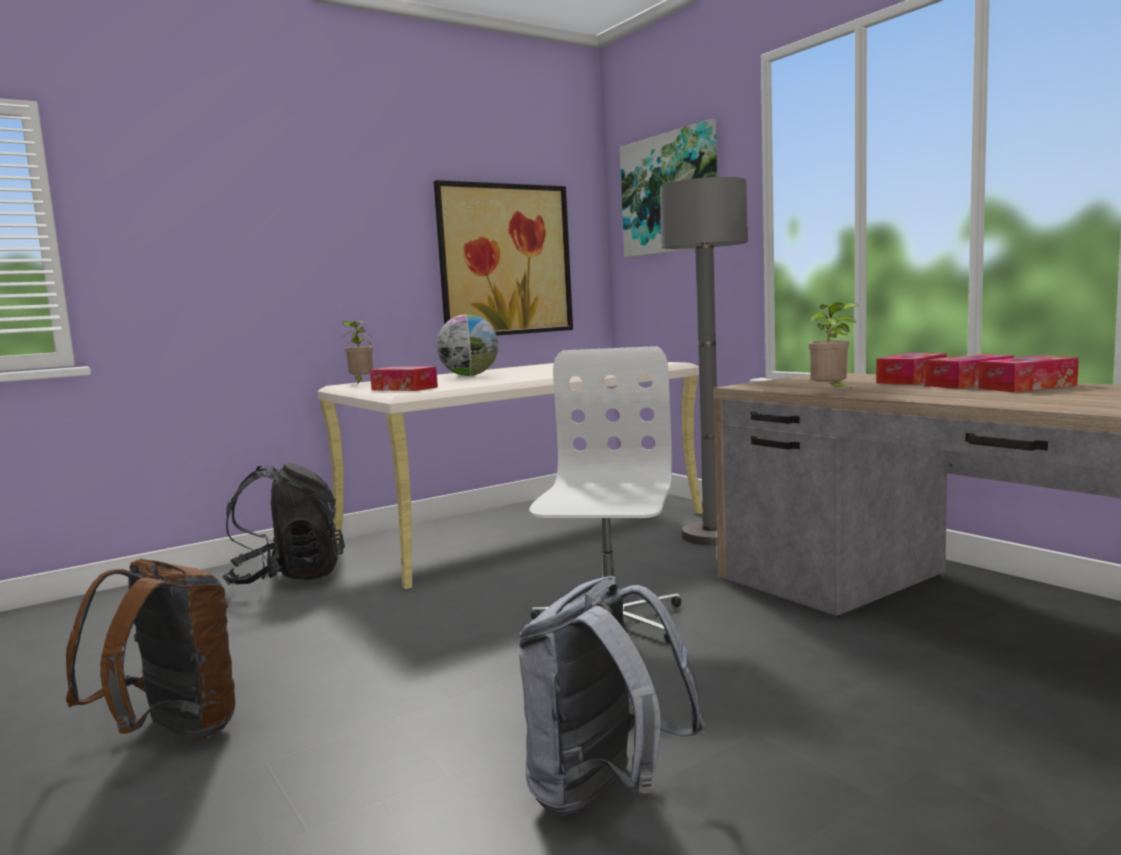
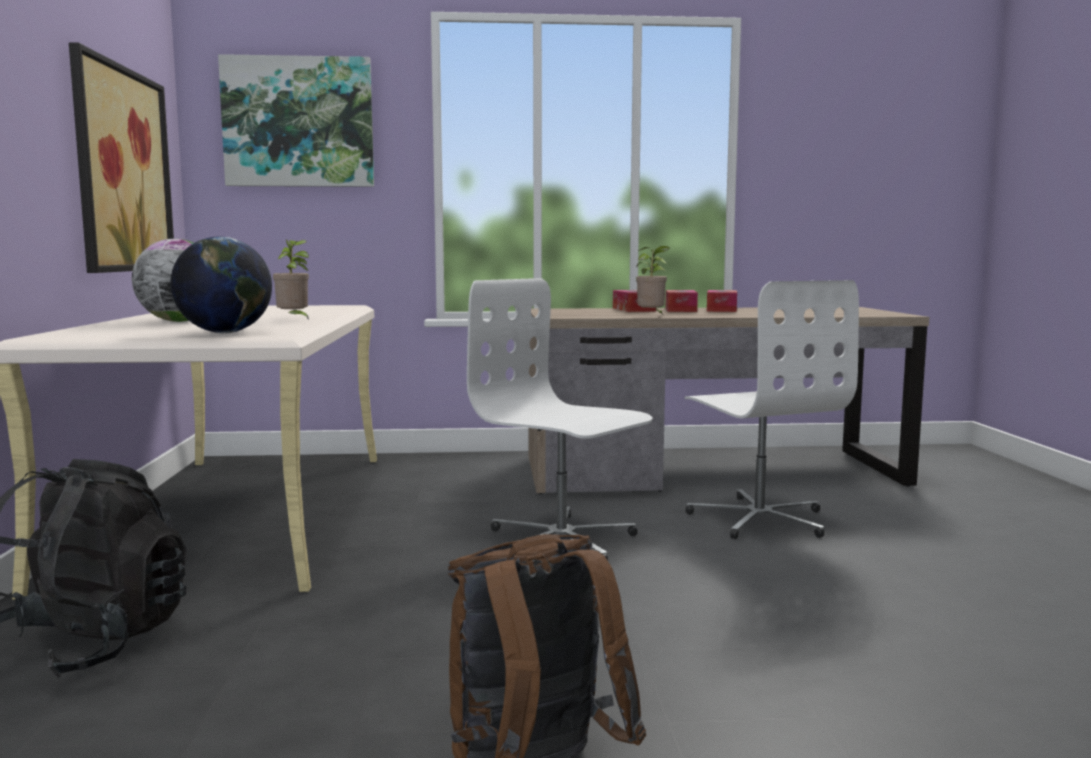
camera: 60 degrees left, 0 degrees up
(361, 383) = (56, 334): potted plant -> potted plant (294, 320)
(404, 388) = (225, 333): tissue box -> globe
(604, 793) = (842, 605): grey backpack -> none
(711, 536) = (440, 473): grey floor lamp -> none
(840, 685) = (759, 519): none -> white office chair

